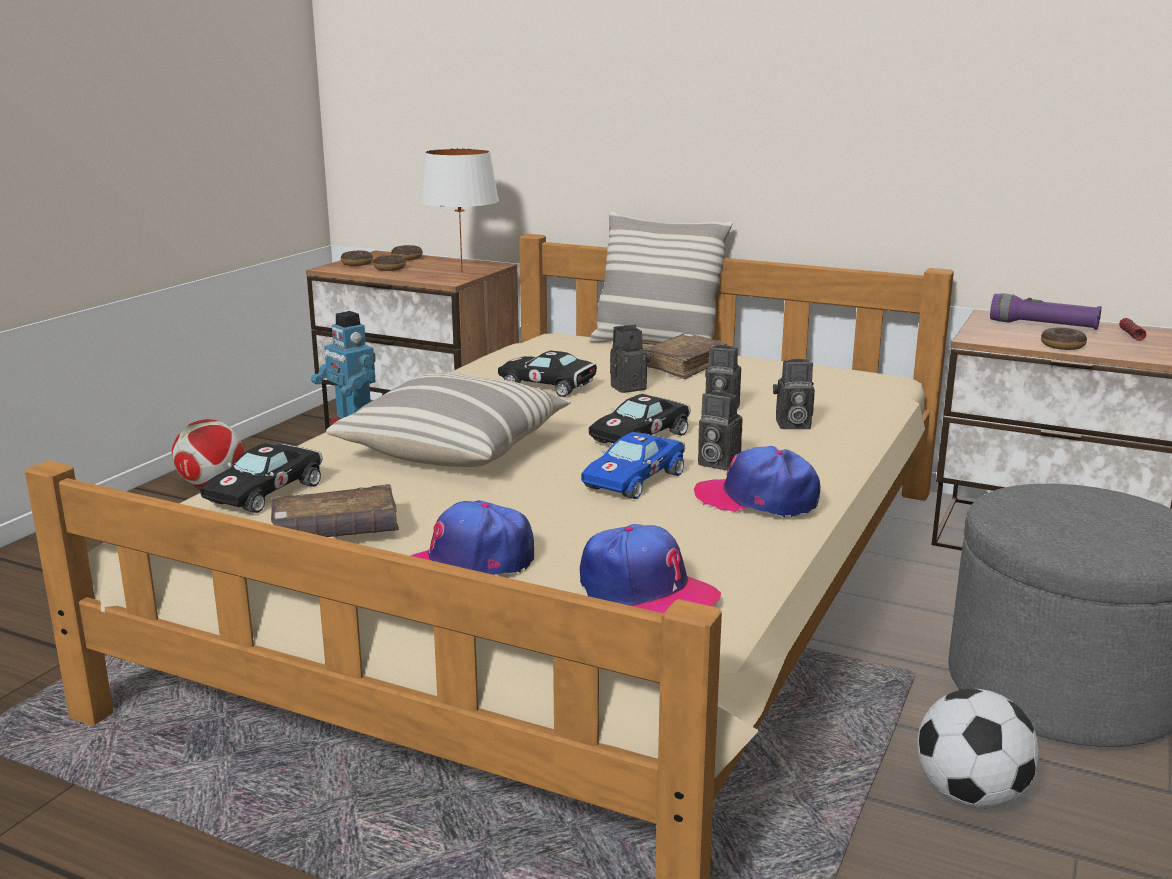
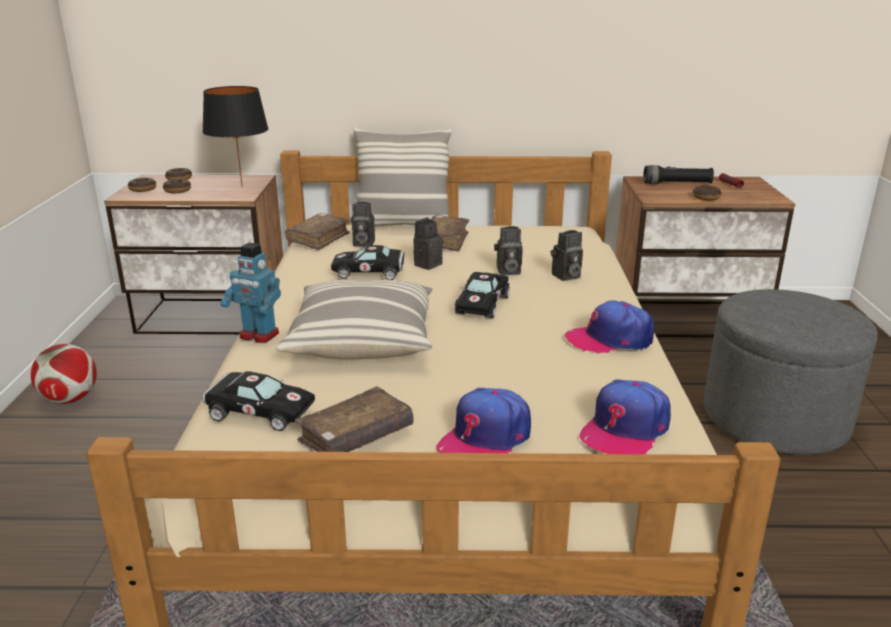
camera: 25 degrees left, 5 degrees up
(267, 492) = (257, 412): black toy car -> black toy car turned 75 degrees counterclockwise
(461, 272) = (241, 187): white table lamp -> black table lamp
(533, 345) = (319, 239): none -> brown book
(635, 479) = (517, 340): blue toy car -> none
(646, 590) = (624, 429): cap -> cap turned 120 degrees clockwise
(715, 463) = (553, 316): camera -> camera (362, 243)
(970, 795) = (791, 505): football -> none
(1043, 326) = (677, 184): purple flashlight -> black flashlight

